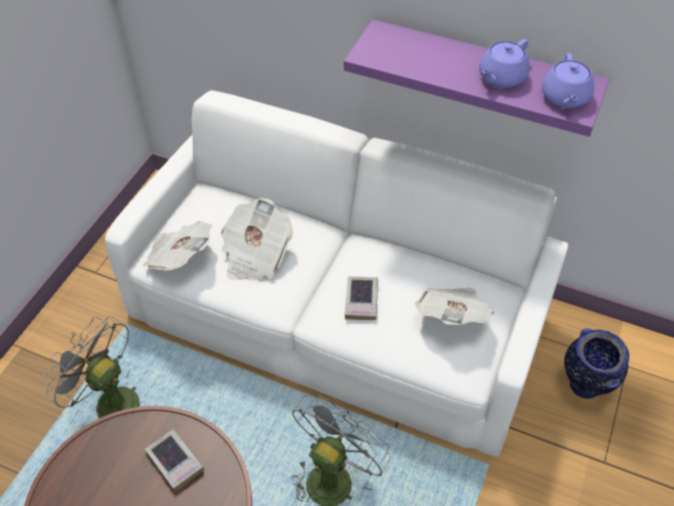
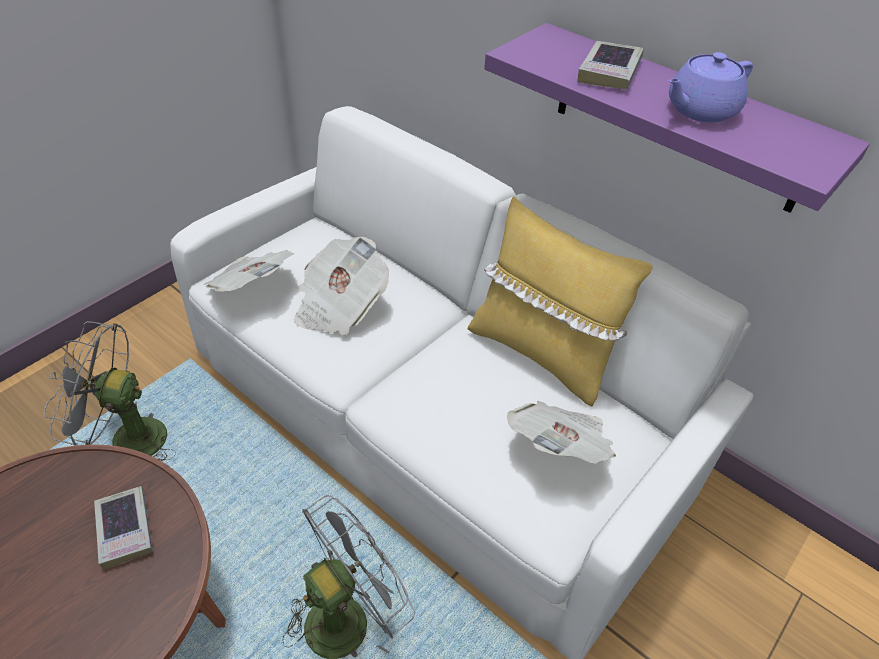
camera: 15 degrees right, 5 degrees down
(109, 402) = (126, 440): grey fan -> grey fan turned 45 degrees counterclockwise
(361, 300) = (446, 393): book -> book (609, 71)
(415, 251) = (541, 353): none -> yellow pillow
(565, 98) = (791, 150): purple teapot -> none
(585, 387) = (733, 604): vase -> none

